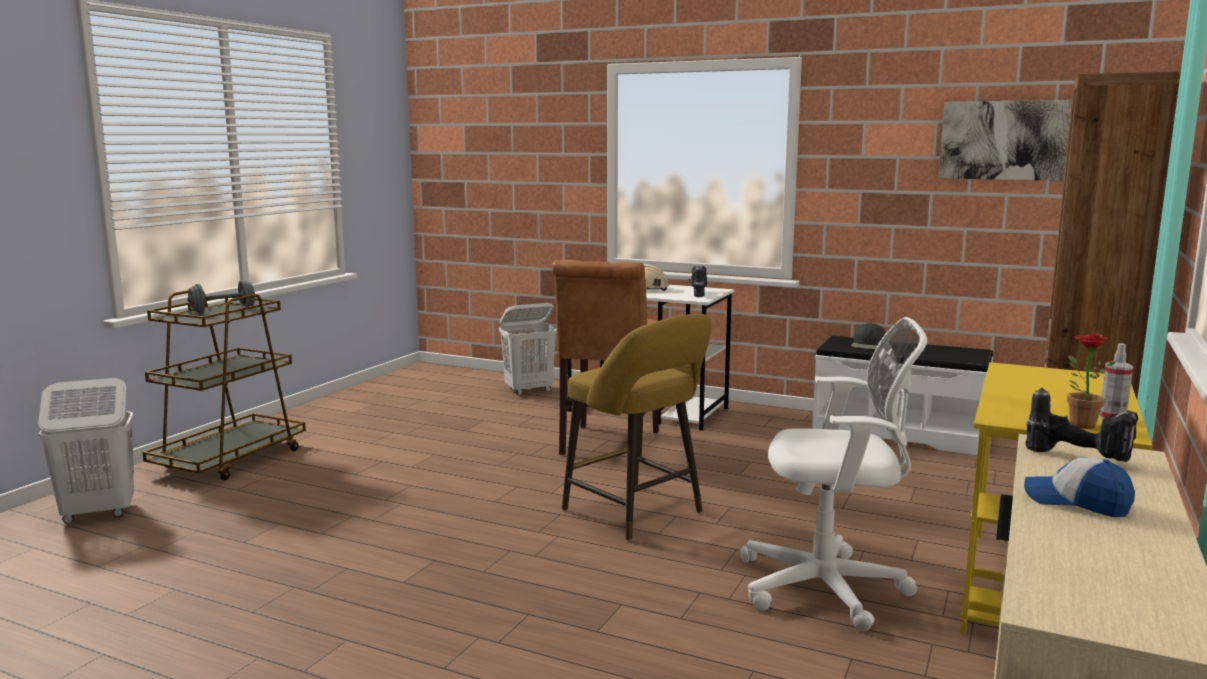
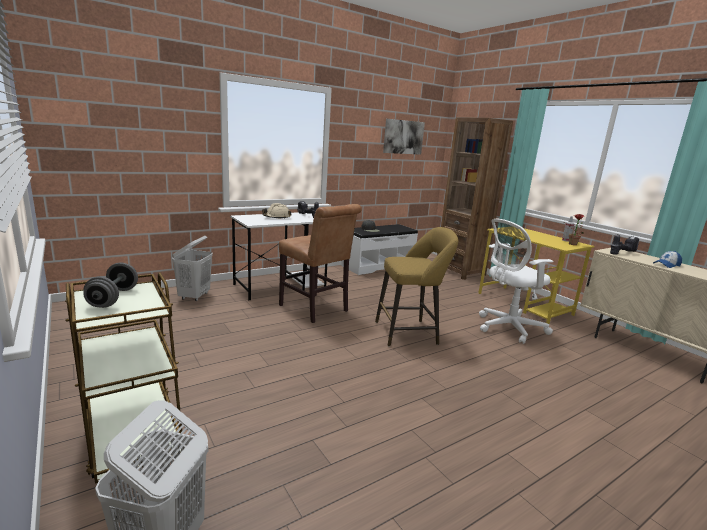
camera: 60 degrees left, 5 degrees up
(830, 589) = (507, 328): white office chair -> white office chair turned 150 degrees counterclockwise

